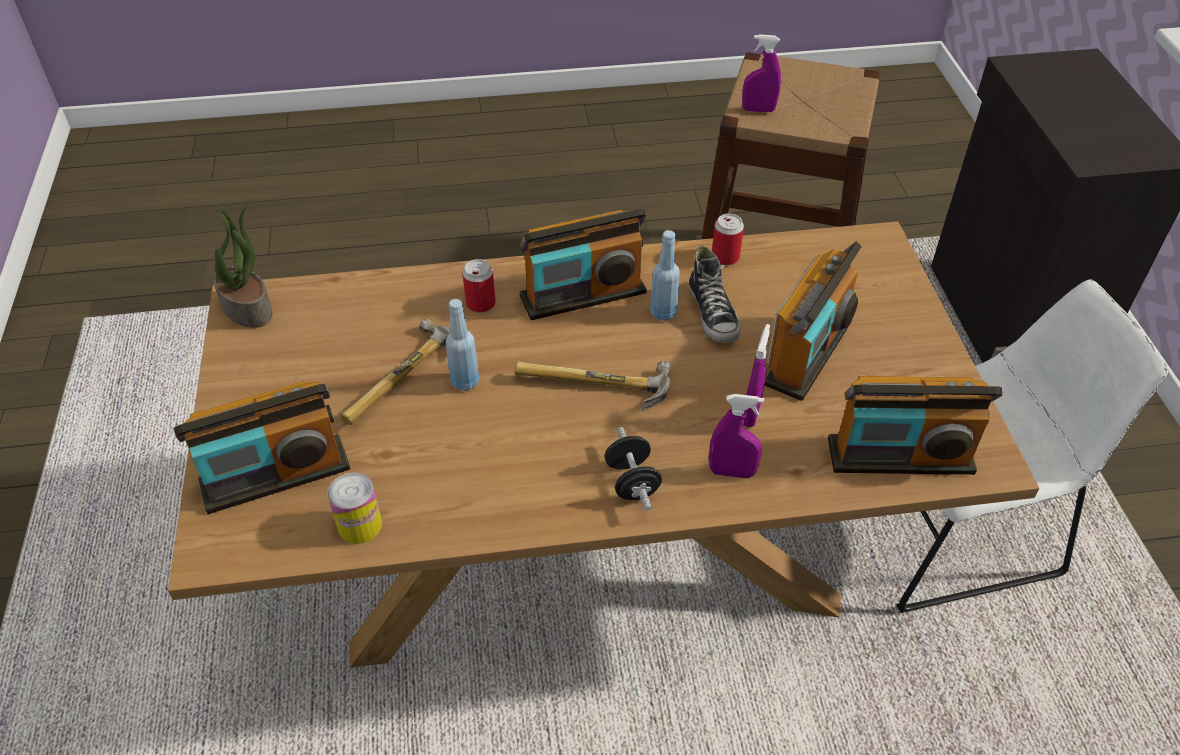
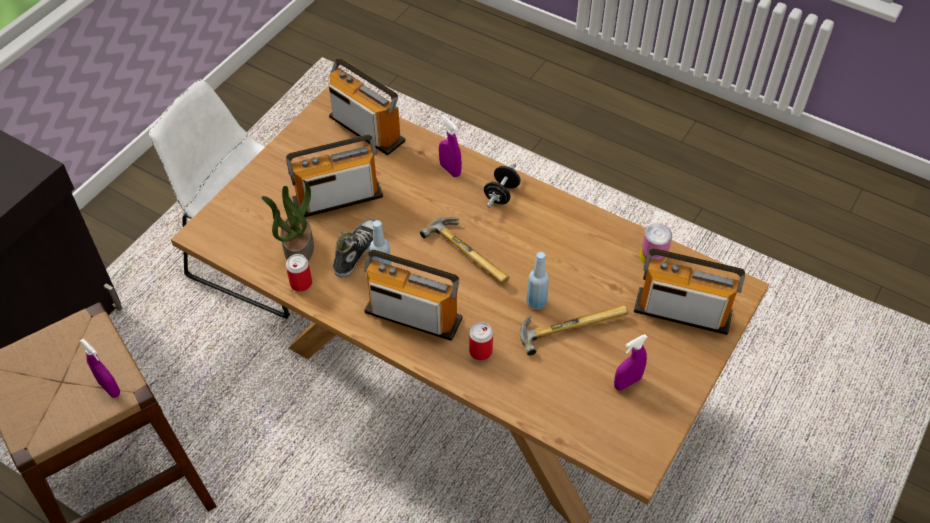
camera: 140 degrees left, 5 degrees up
(248, 308) = (635, 453): potted plant -> potted plant (298, 247)
(751, 413) = (407, 188): purple spray bottle -> purple spray bottle (627, 382)

